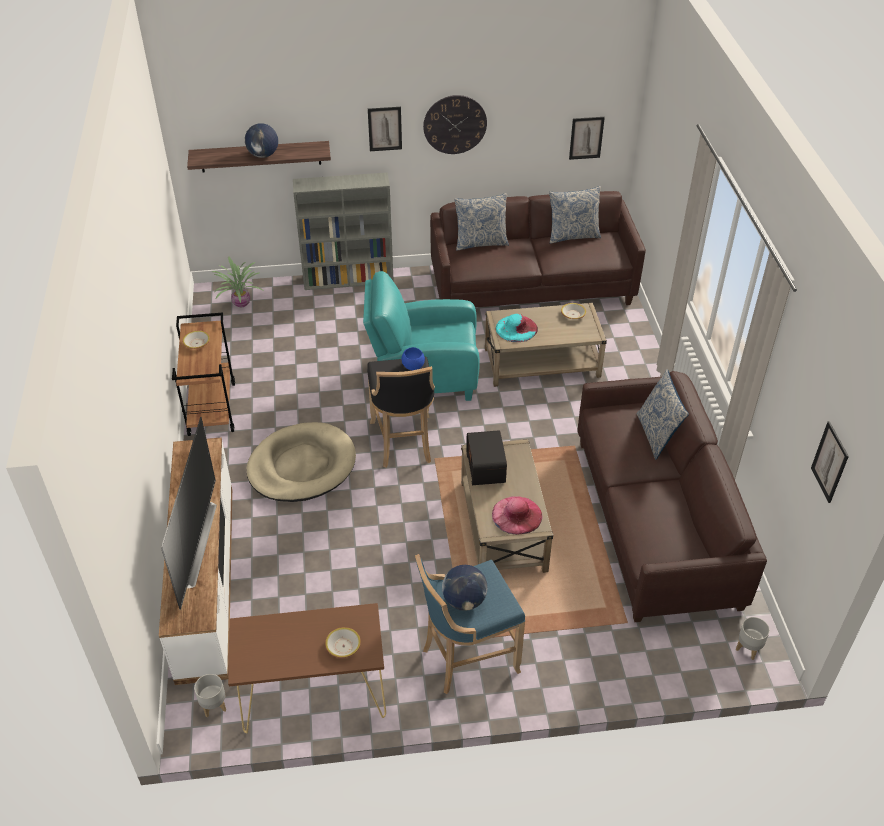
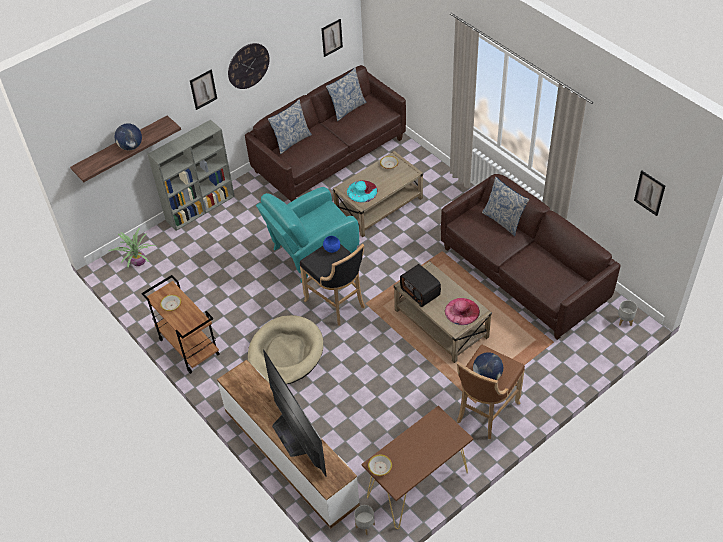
camera: 30 degrees left, 5 degrees up
(343, 646) = (441, 440): bowl -> bowl (380, 467)
(466, 658) = (484, 413): blue stool -> brown stool

